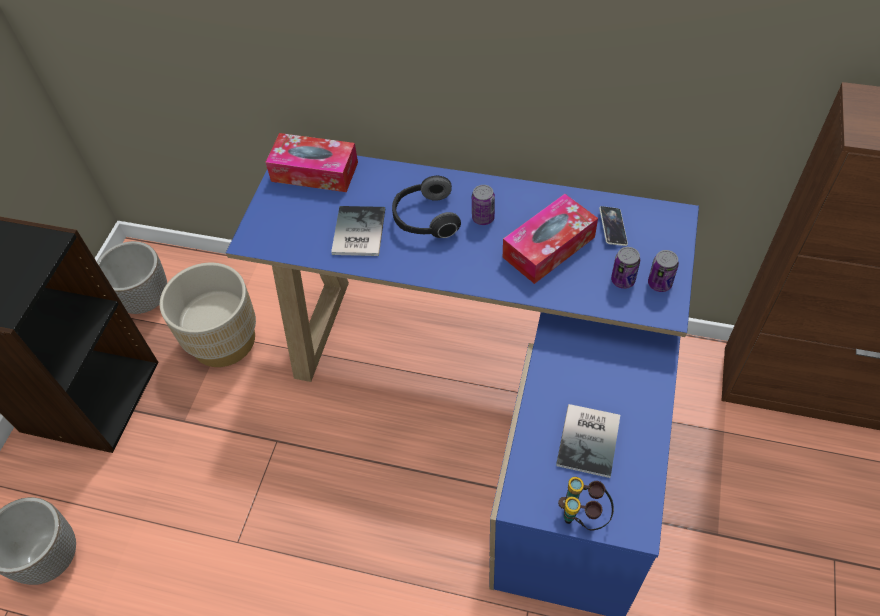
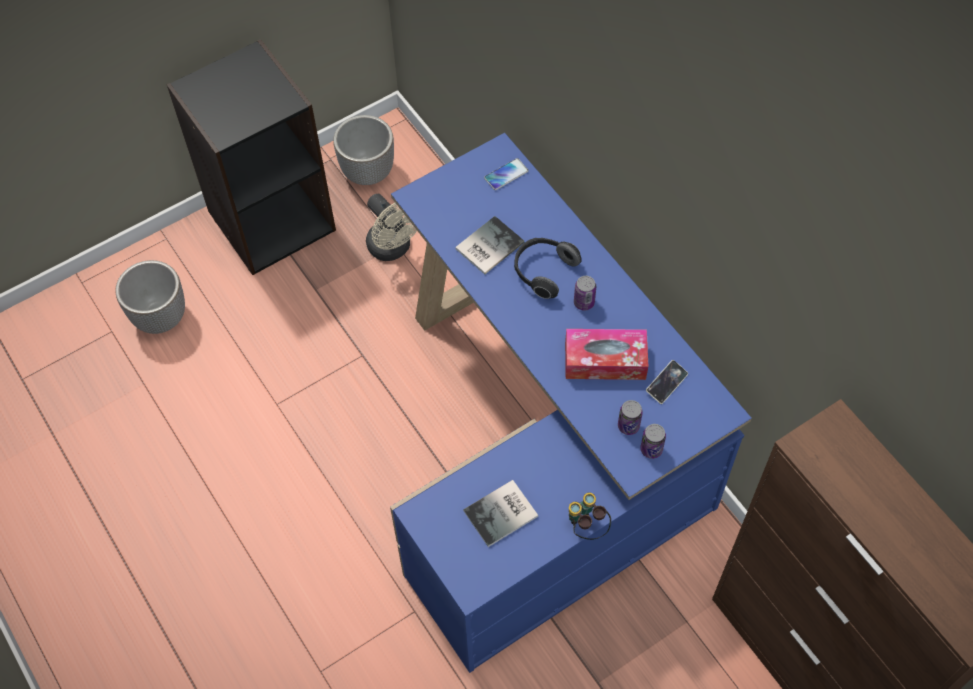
camera: 40 degrees right, 5 degrees up
(223, 340) = (393, 248): beige planter -> beige fan
(314, 172) = (506, 175): tissue box -> phone
(583, 515) = (447, 553): binoculars -> binoculars (586, 527)

